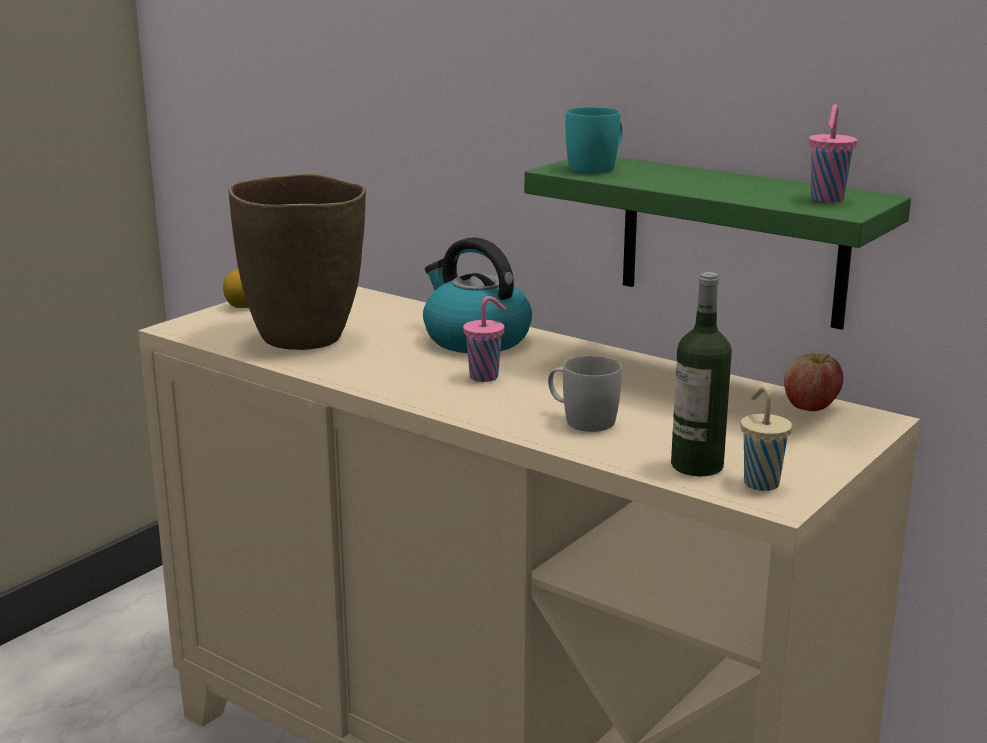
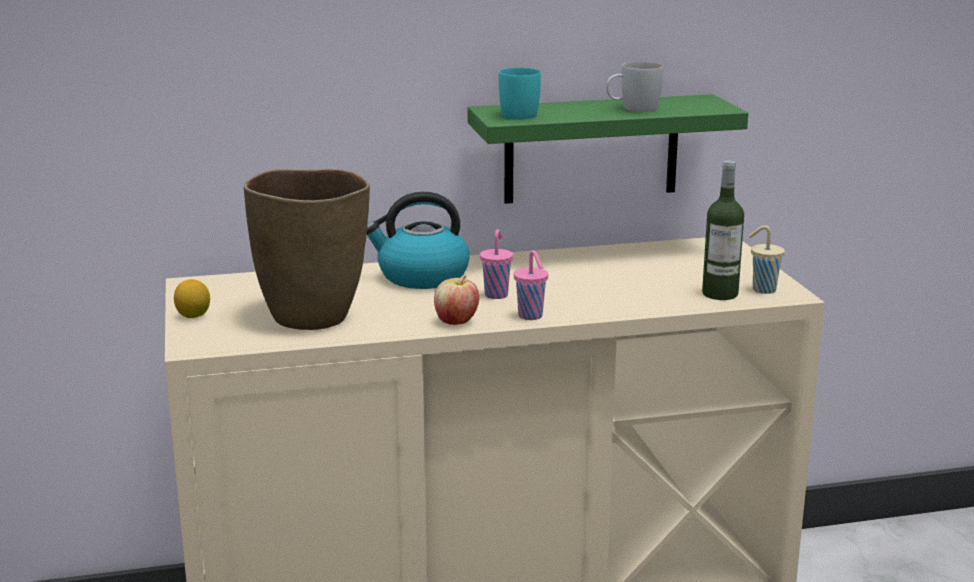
camera: 50 degrees left, 0 degrees up
(581, 420) = (611, 295): white mug -> white mug (632, 108)
(810, 408) = (684, 247): apple -> apple (456, 322)
(826, 200) = (693, 104): pink cup -> pink cup (531, 316)

